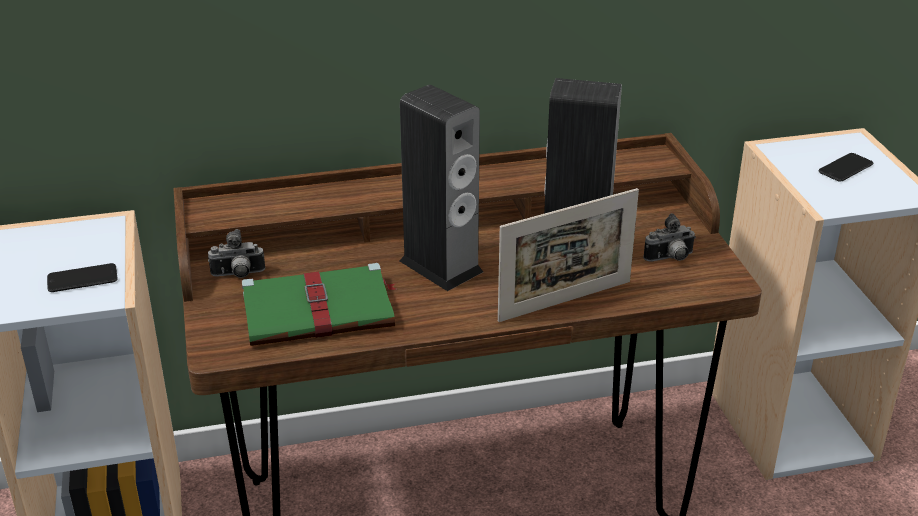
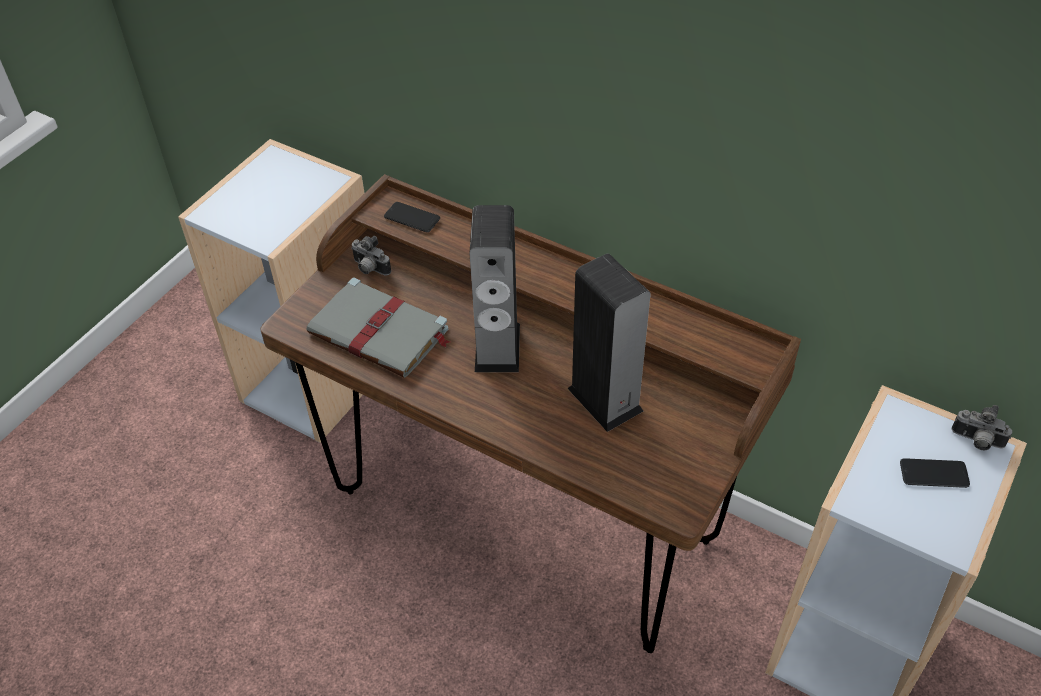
camera: 45 degrees right, 15 degrees up
(82, 279) = (271, 217): phone -> phone (412, 218)
(320, 310) = (380, 332): green book -> grey book
(565, 301) = (539, 437): picture frame -> none
(670, 259) = (666, 455): camera -> camera (976, 441)

